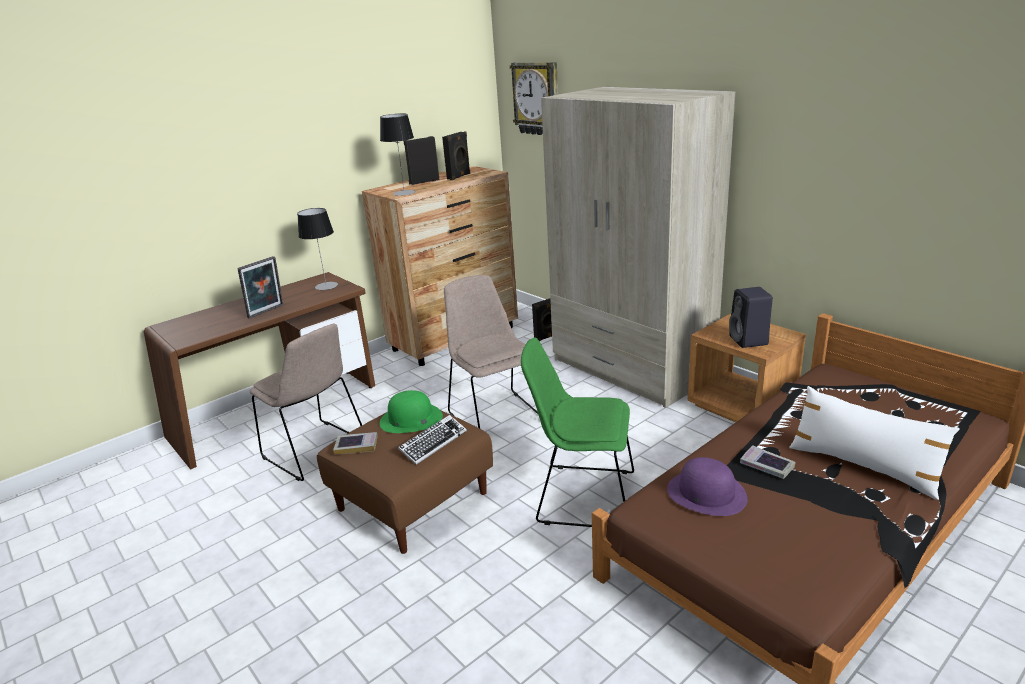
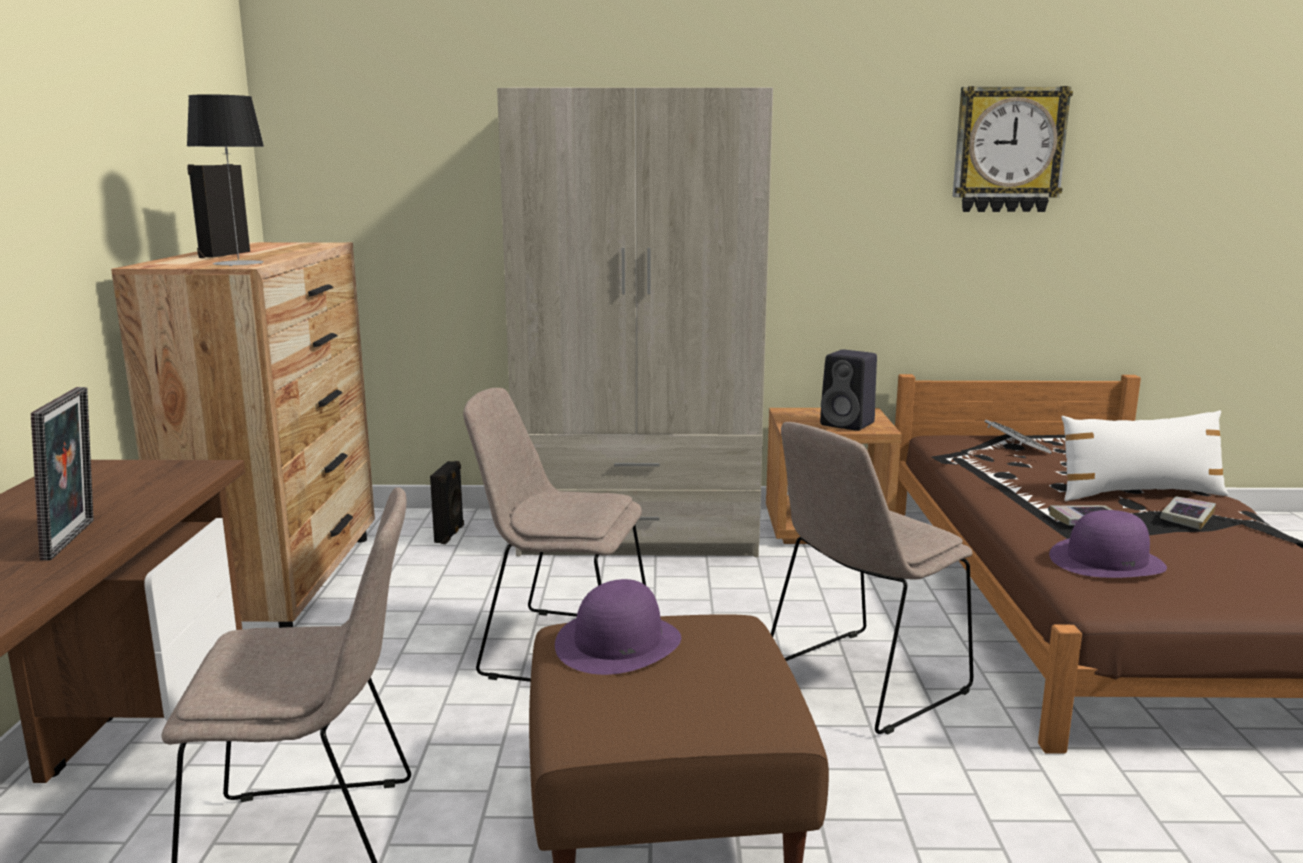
camera: 50 degrees left, 10 degrees down
(326, 286) = (132, 475): table lamp -> none
(356, 446) = (615, 715): book -> book (1187, 517)
(410, 419) = (618, 643): green hat -> purple hat
(433, 443) = (728, 653): keyboard -> keyboard (1015, 442)
(459, 176) = (278, 248): black speaker -> none
(537, 98) = (363, 122): wall clock -> wall clock (1008, 150)
(581, 496) = (861, 682): green chair -> beige chair

